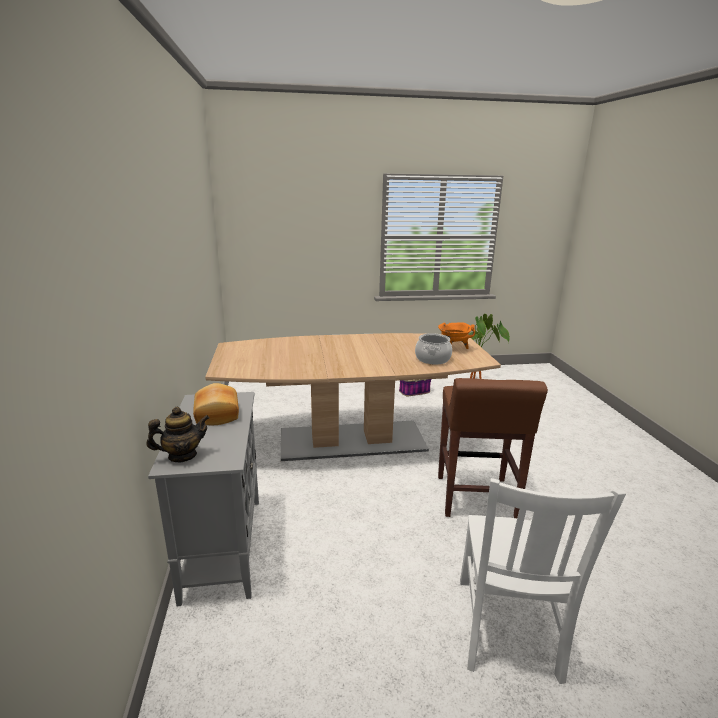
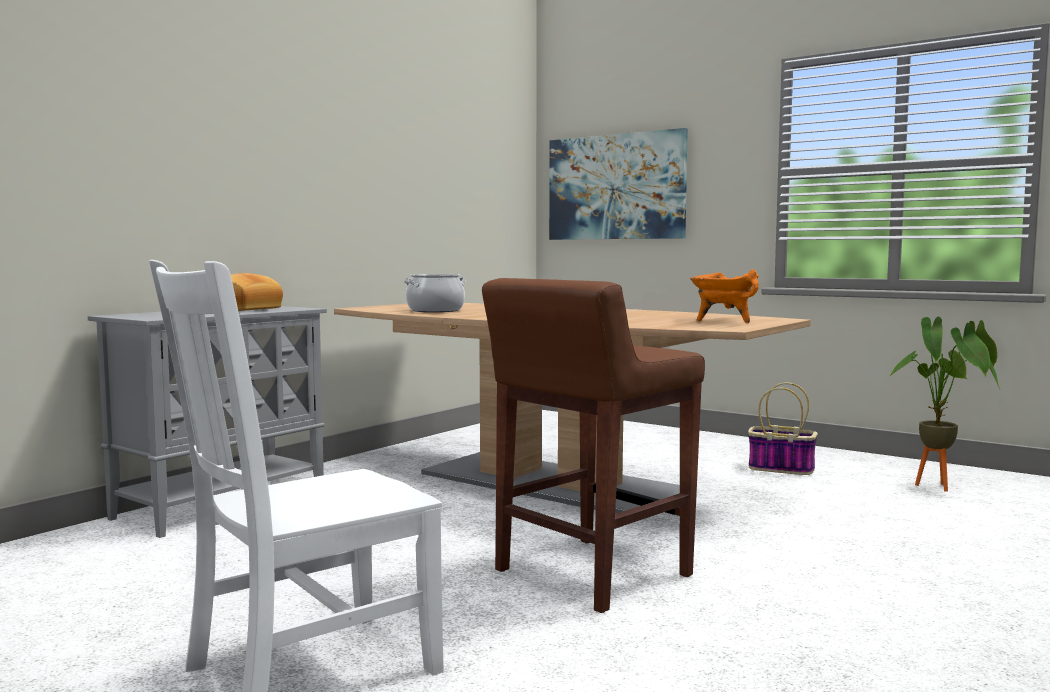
camera: 45 degrees right, 15 degrees down
(182, 456) = (139, 314): teapot -> none
(280, 240) = (616, 187): none -> picture
(433, 359) = (643, 322): cooking pot -> cooking pot (435, 310)

